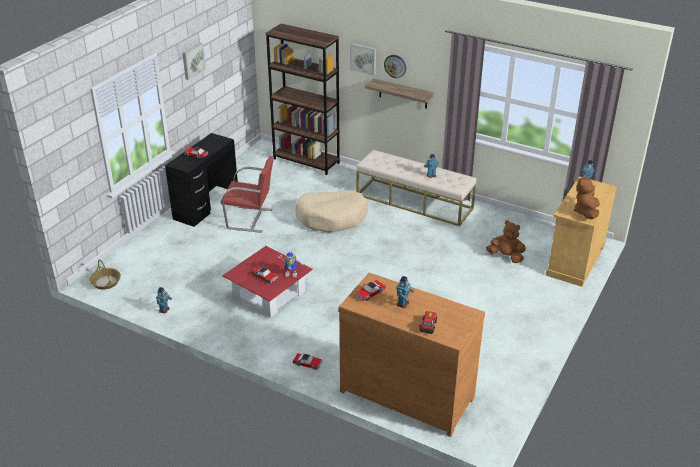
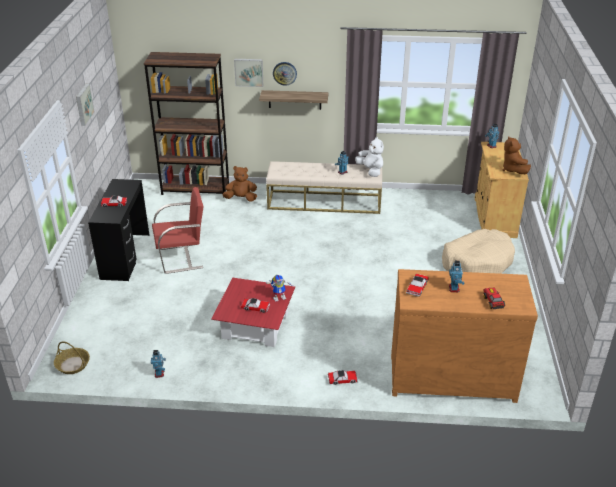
camera: 25 degrees left, 0 degrees up
(332, 217) = (260, 235): beige dog bed -> beige dog bed (477, 262)
(459, 180) = (370, 171): none -> white plush toy
(506, 256) = (438, 229): brown plush toy -> brown plush toy (241, 198)

